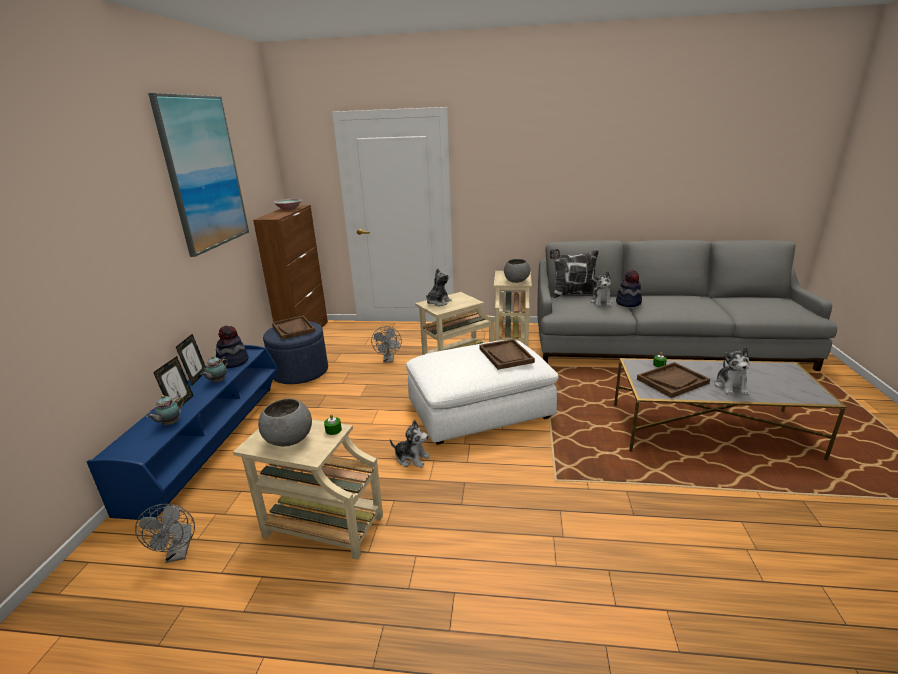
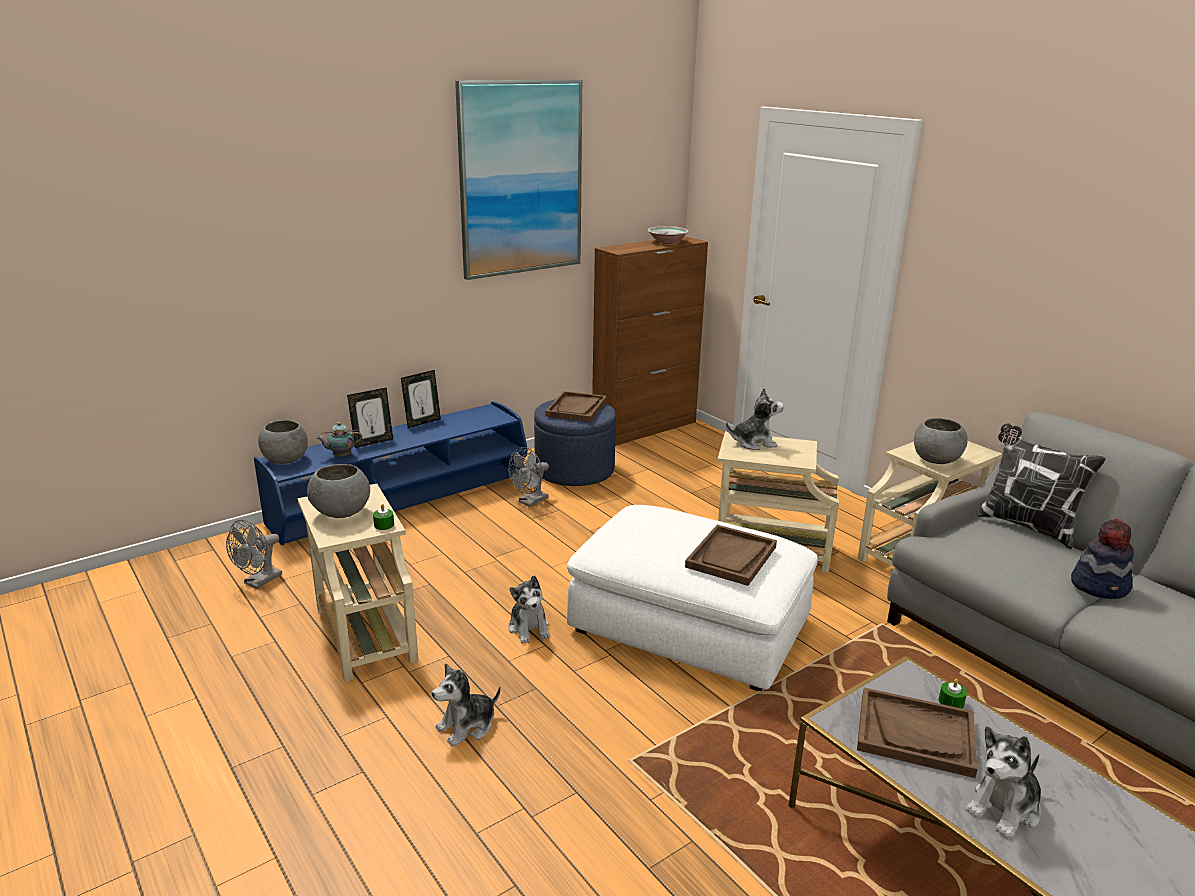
camera: 45 degrees right, 0 degrees up
(122, 449) = (285, 460): none -> grey bowl
(217, 381) = (429, 435): teapot -> none
(233, 362) = (472, 420): hat -> none
(389, 360) = (687, 505): grey fan -> grey fan (530, 502)
(602, 302) = (1045, 561): plush toy -> plush toy (467, 726)

